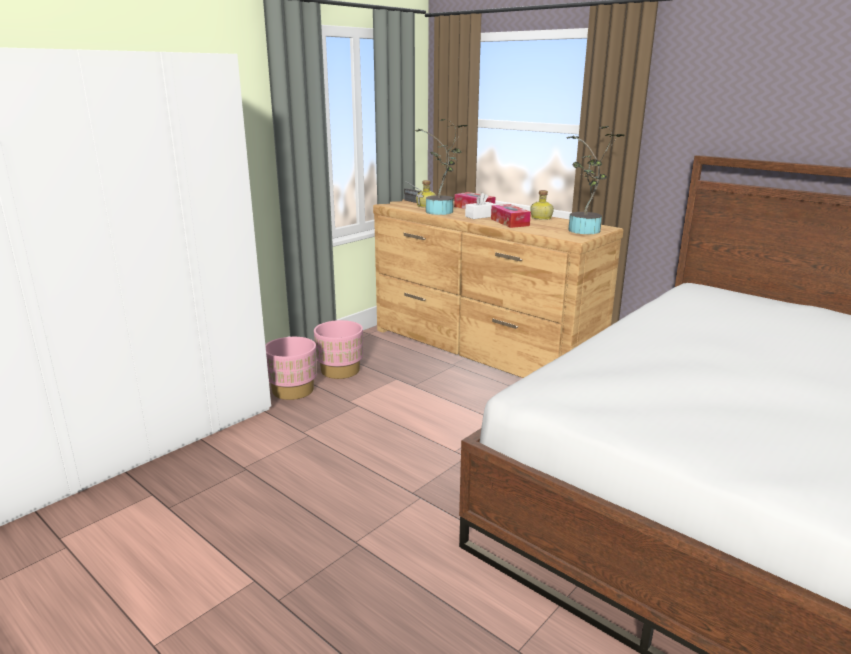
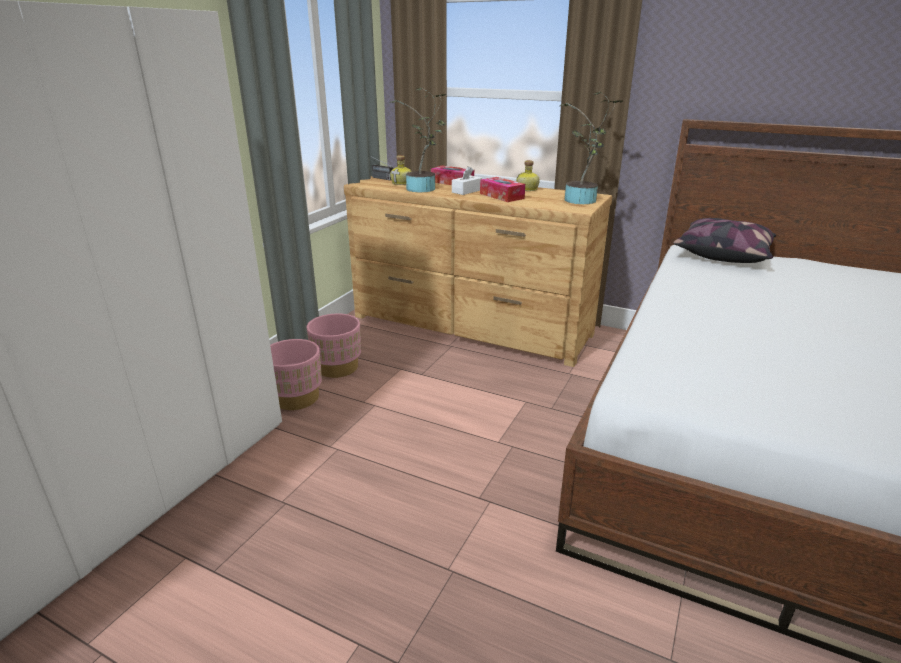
camera: 15 degrees left, 5 degrees up
(728, 295) = (723, 254): none -> pillow

